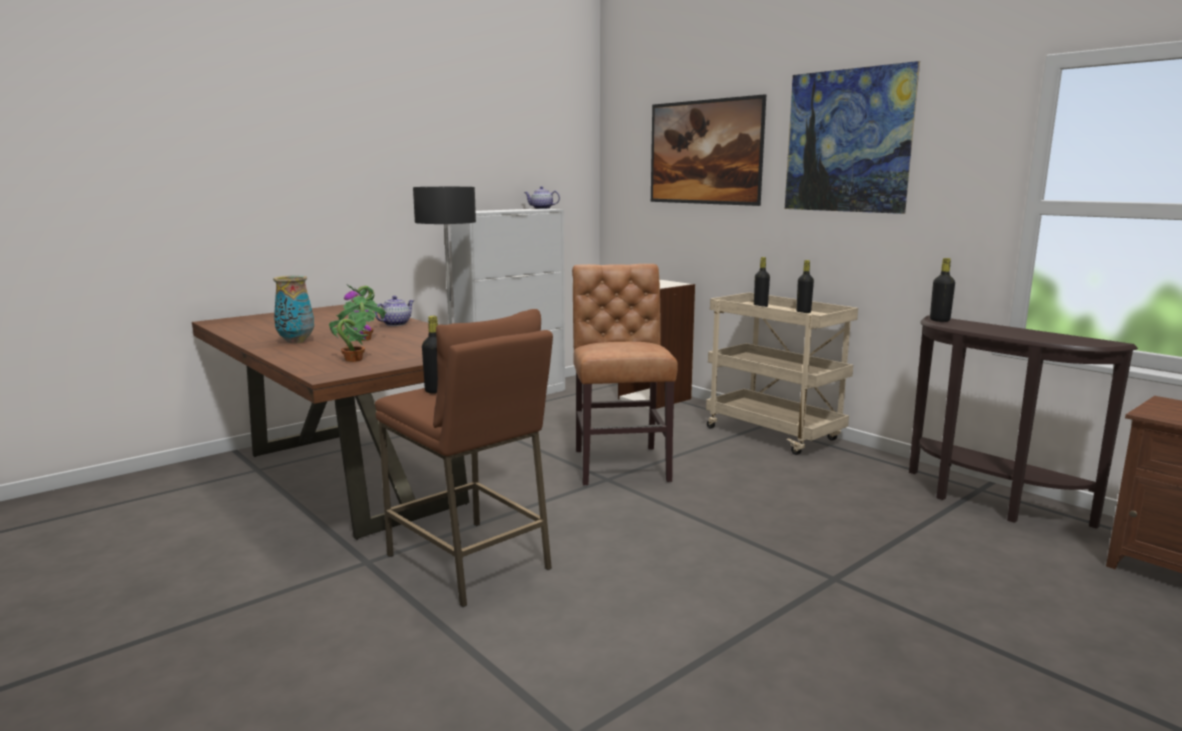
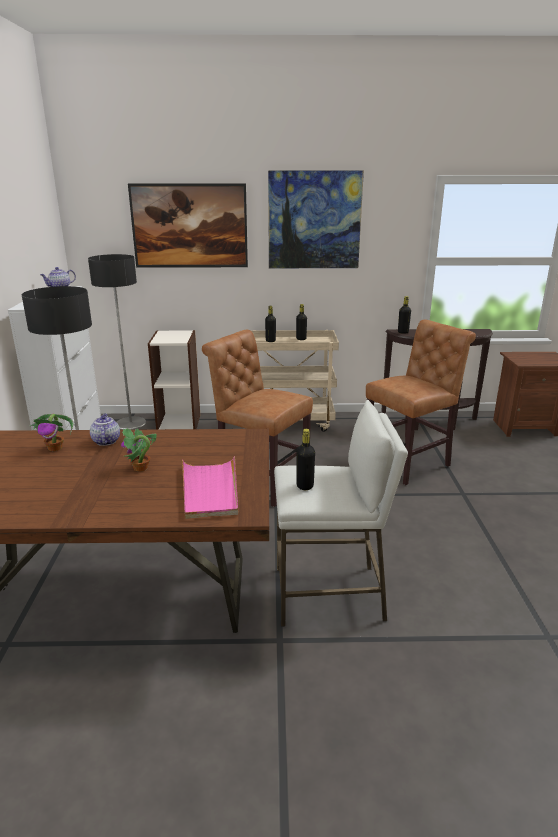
camera: 50 degrees left, 10 degrees up
(295, 341) = (91, 497): vase -> none
(353, 360) = (210, 490): potted plant -> pink tray
(470, 562) = (329, 594): brown stool -> white stool
(611, 386) = (131, 424): none -> floor lamp
(838, 521) = (409, 462): none -> brown chair

